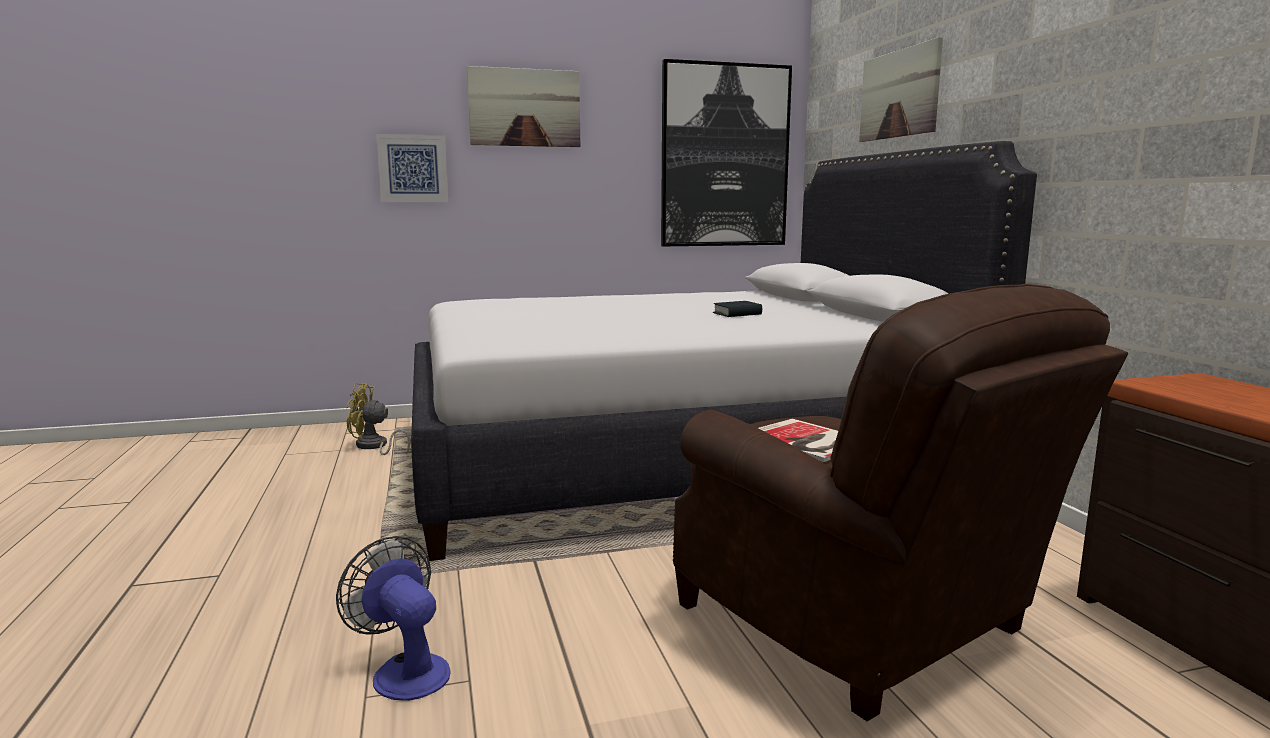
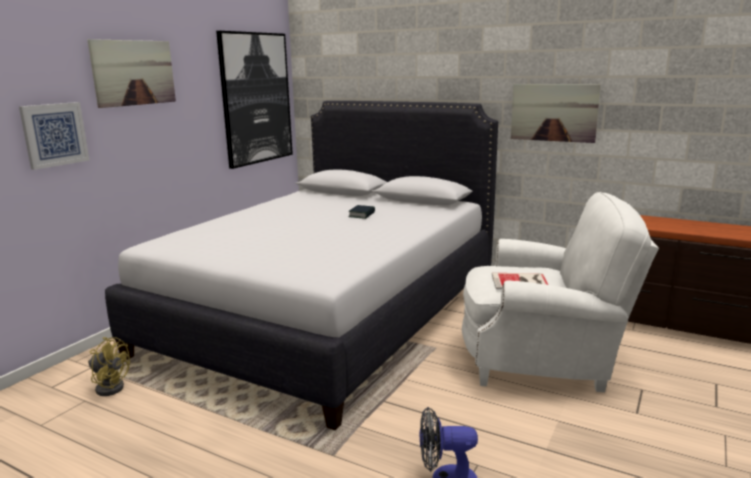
camera: 45 degrees left, 5 degrees up
(374, 447) = (110, 386): yellow fan -> yellow fan turned 120 degrees counterclockwise
(861, 623) = (543, 358): brown armchair -> white armchair
(899, 94) = (386, 65): picture -> picture (554, 112)

